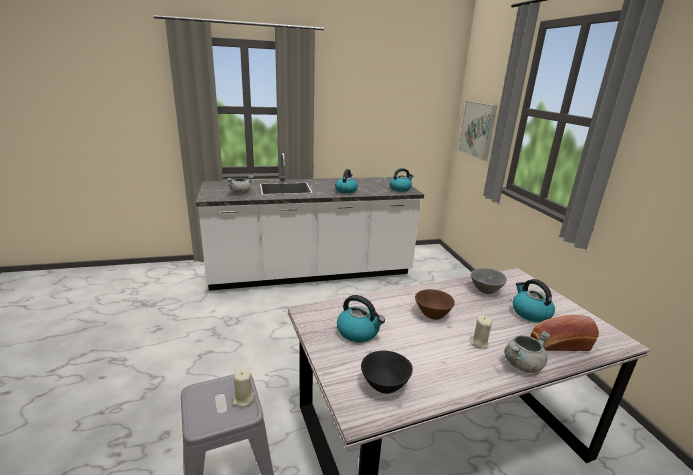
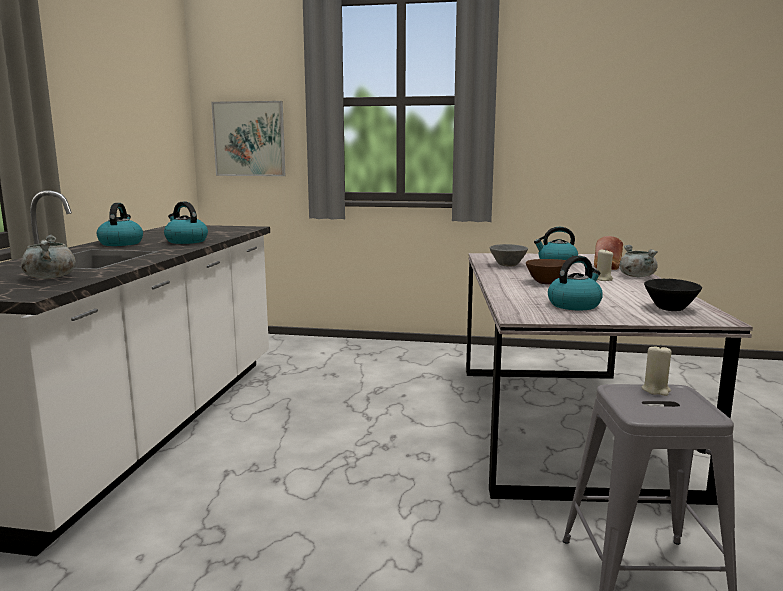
camera: 65 degrees left, 10 degrees down
(400, 189) = (230, 228): kettle -> kettle (121, 243)

